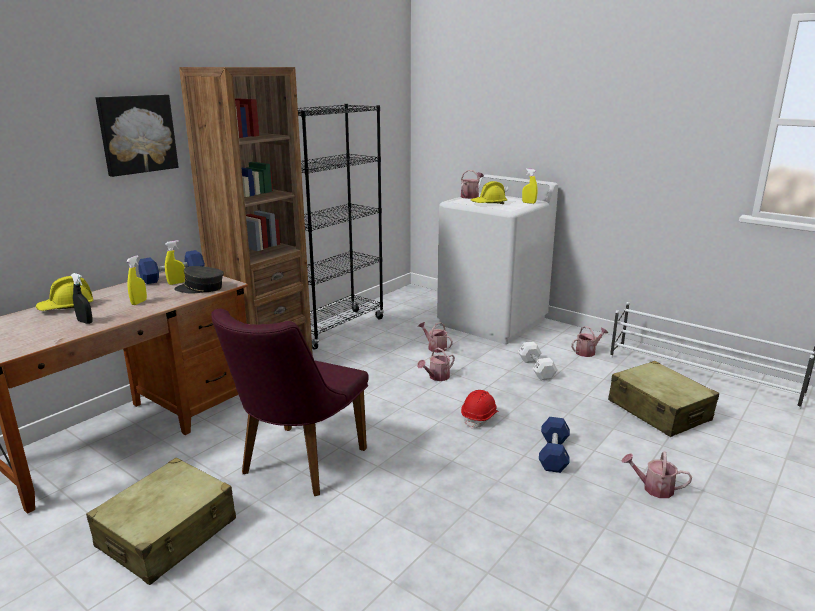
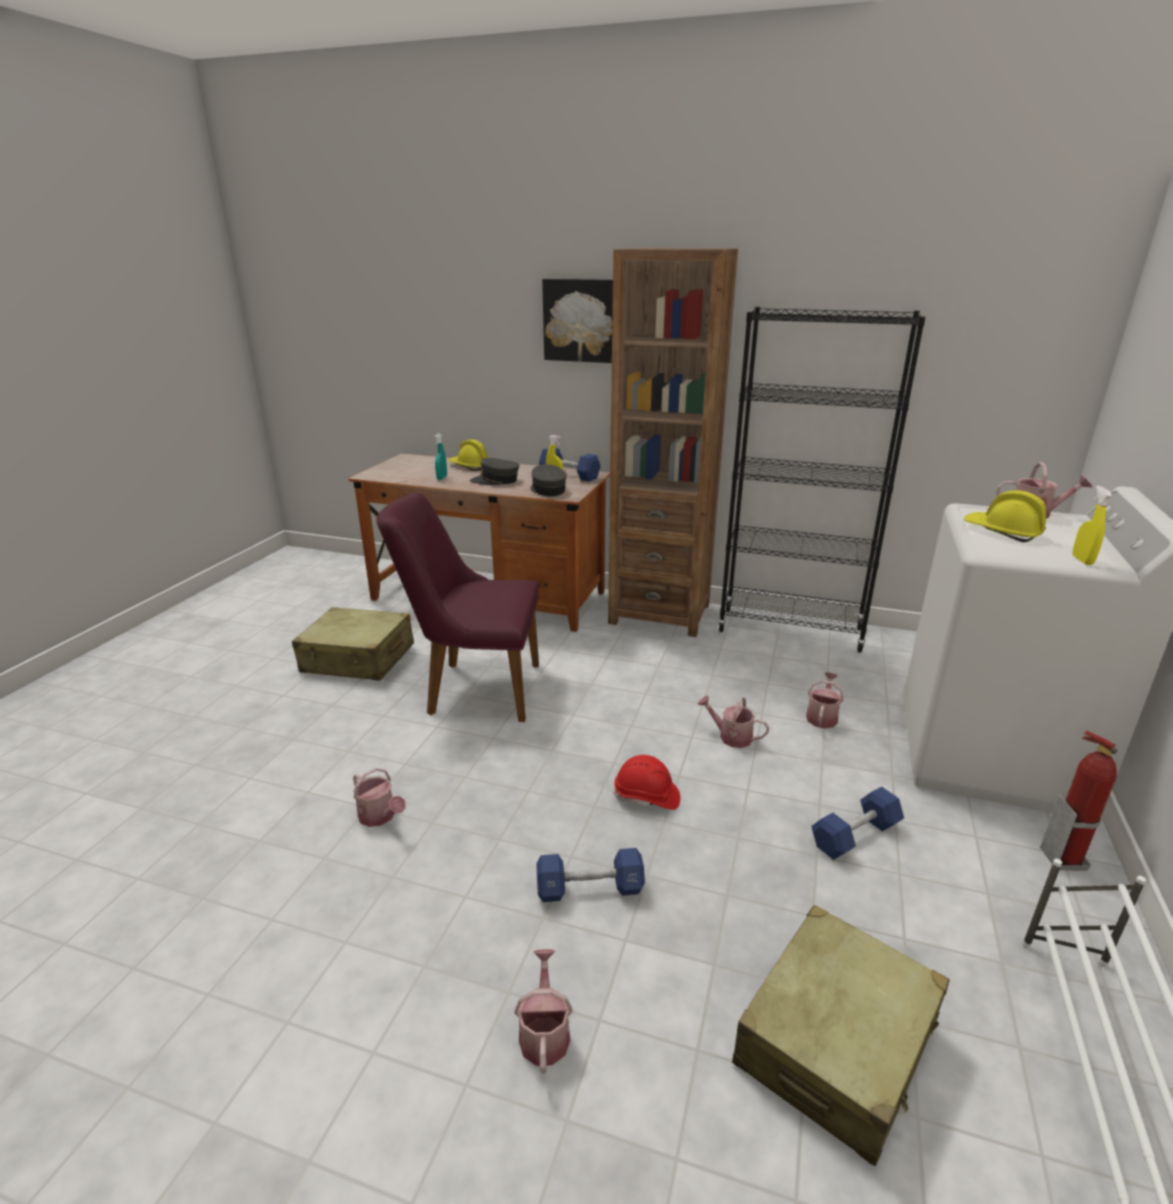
camera: 70 degrees right, 5 degrees up
(85, 322) = (442, 478): black spray bottle -> turquoise spray bottle
(139, 302) = (495, 481): yellow spray bottle -> grey cap
(536, 369) = (855, 835): white dumbbell -> blue dumbbell
(565, 333) = (1063, 858): none -> fire extinguisher
(587, 352) = (1006, 903): watering can -> watering can (380, 817)

